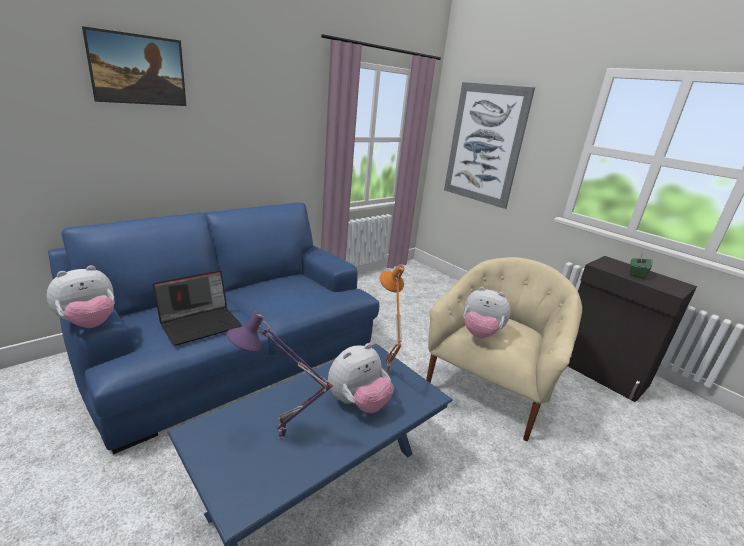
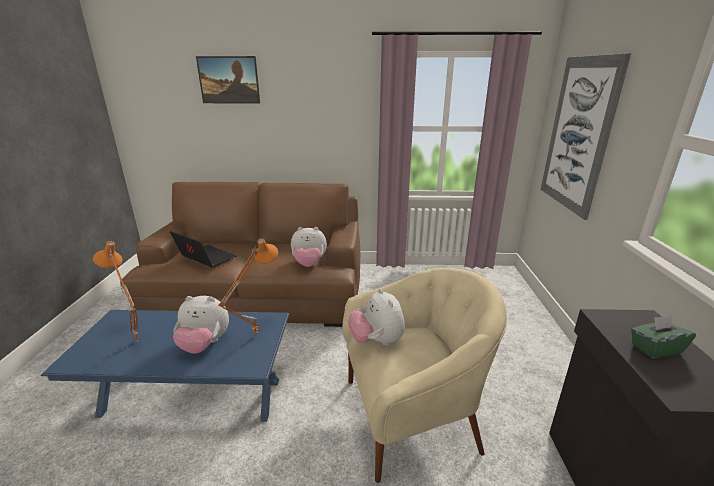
camera: 45 degrees right, 0 degrees up
(89, 323) = (150, 239): plush toy -> plush toy (309, 264)
(201, 323) = (205, 258): laptop -> laptop turned 150 degrees counterclockwise
(233, 351) = (260, 292): blue sofa -> brown sofa
(280, 440) = (135, 341): purple table lamp -> orange table lamp

